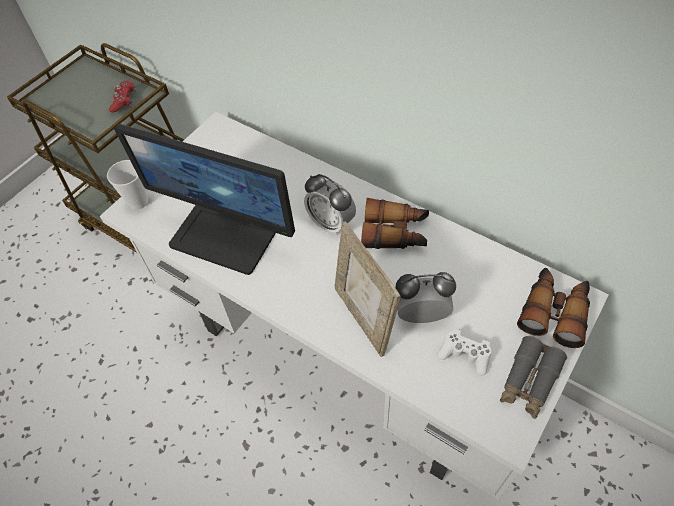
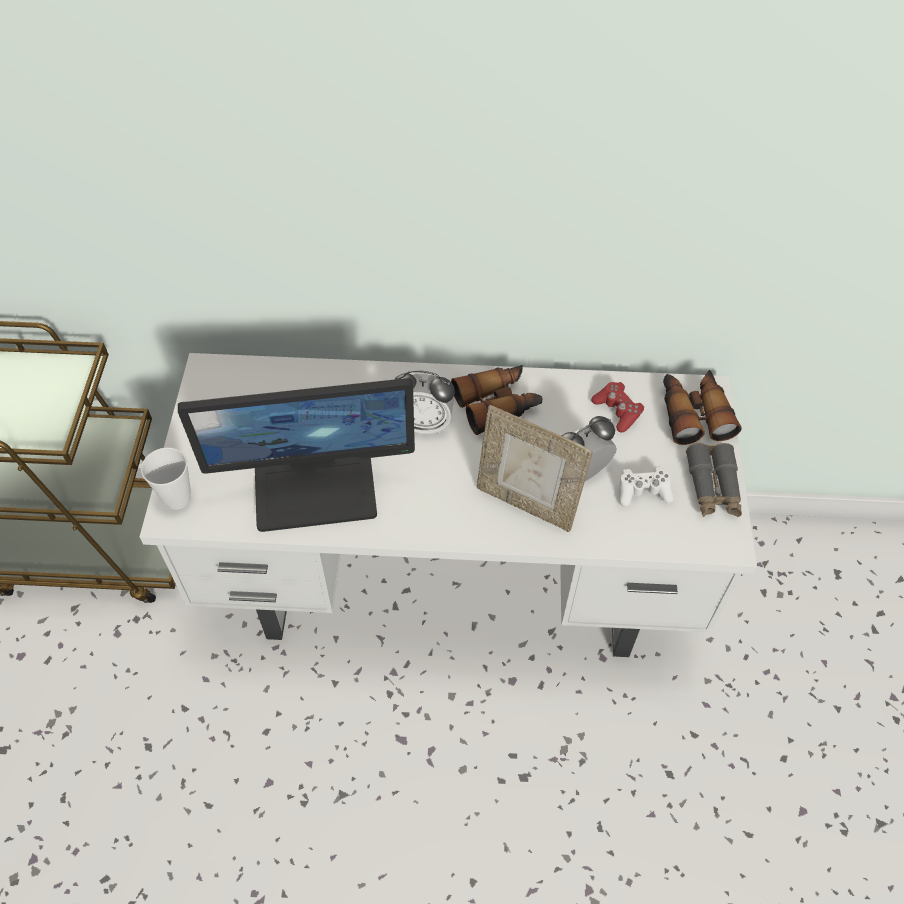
camera: 35 degrees left, 0 degrees up
(124, 101) = (54, 386): red game controller -> red game controller (617, 411)

